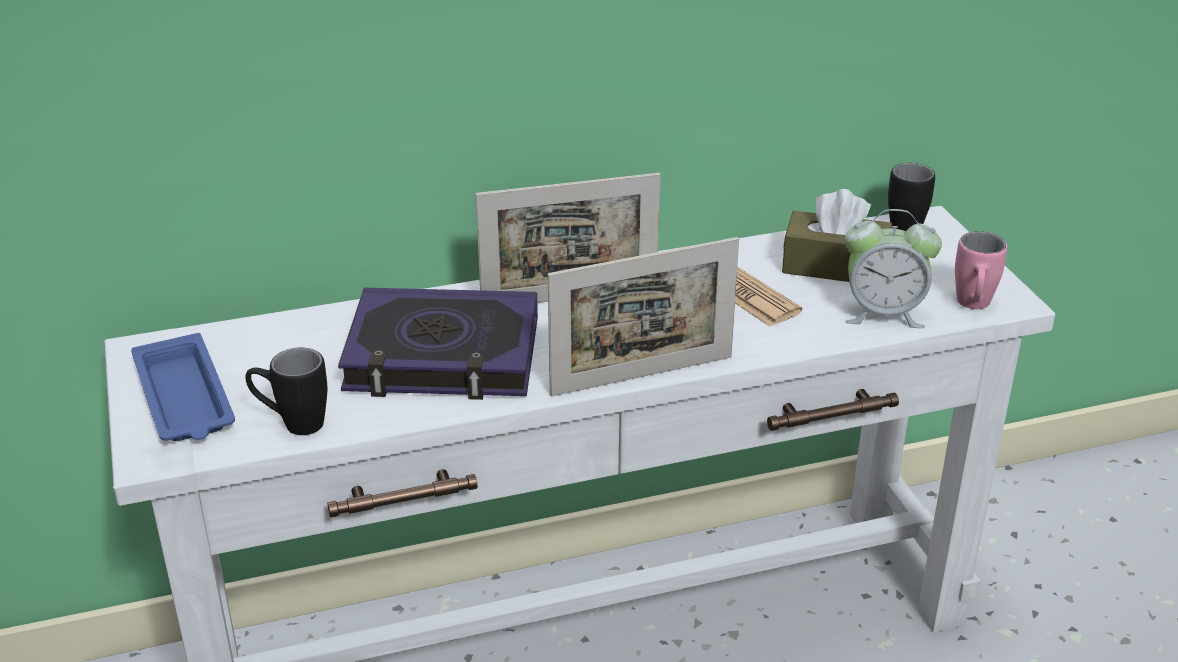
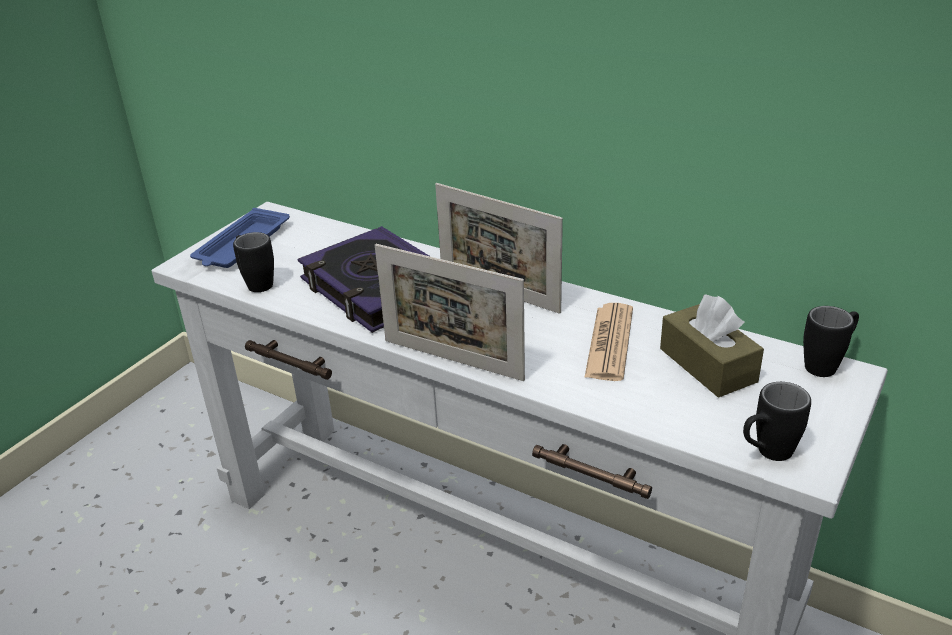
camera: 50 degrees right, 0 degrees up
(883, 313) = (683, 416): alarm clock -> none
(973, 307) = (766, 454): pink mug -> black mug

